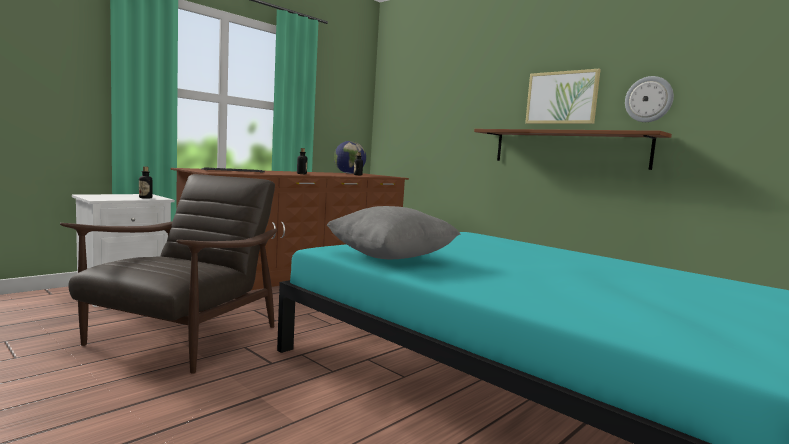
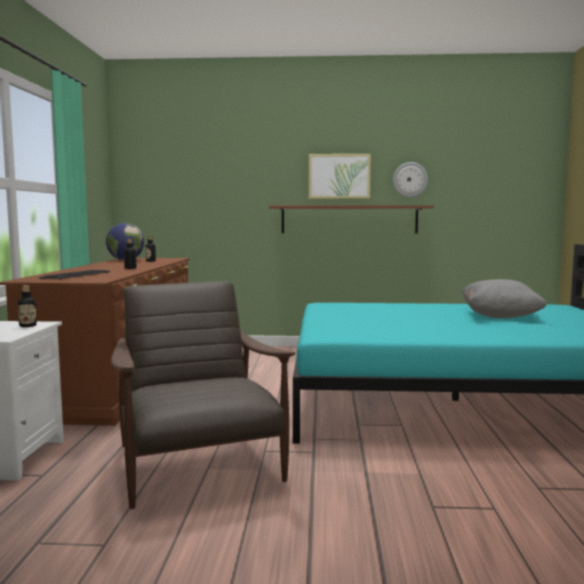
camera: 40 degrees left, 0 degrees up
(391, 258) = (378, 332): grey pillow -> grey pillow (500, 317)

